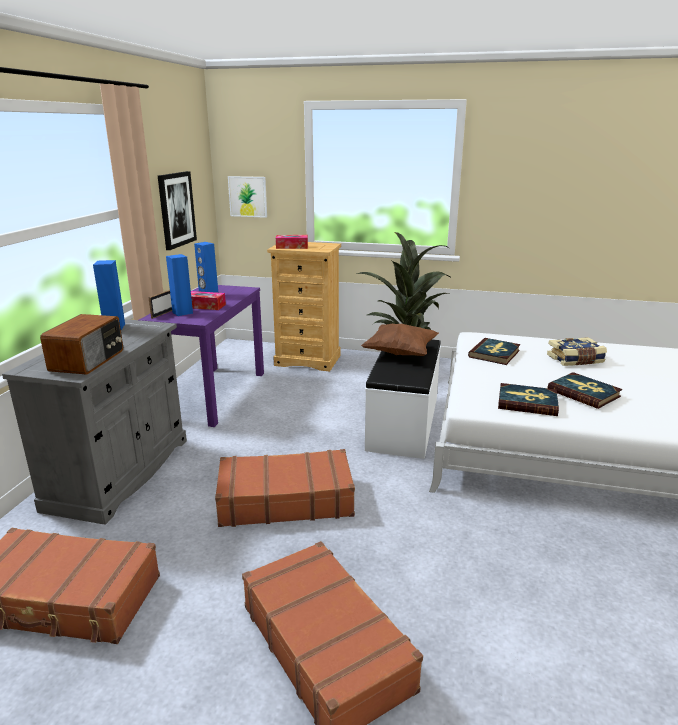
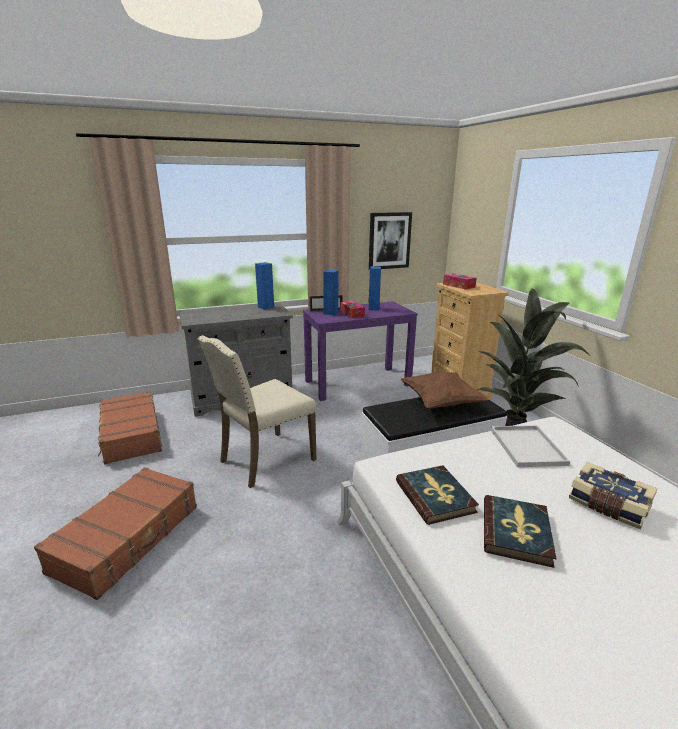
camera: 55 degrees right, 0 degrees up
(89, 360) = (211, 318): radio -> none
(248, 196) = (466, 238): picture -> none
(285, 500) = (265, 460): brown suitcase -> beige chair
(494, 353) = (528, 447): book -> white tray

